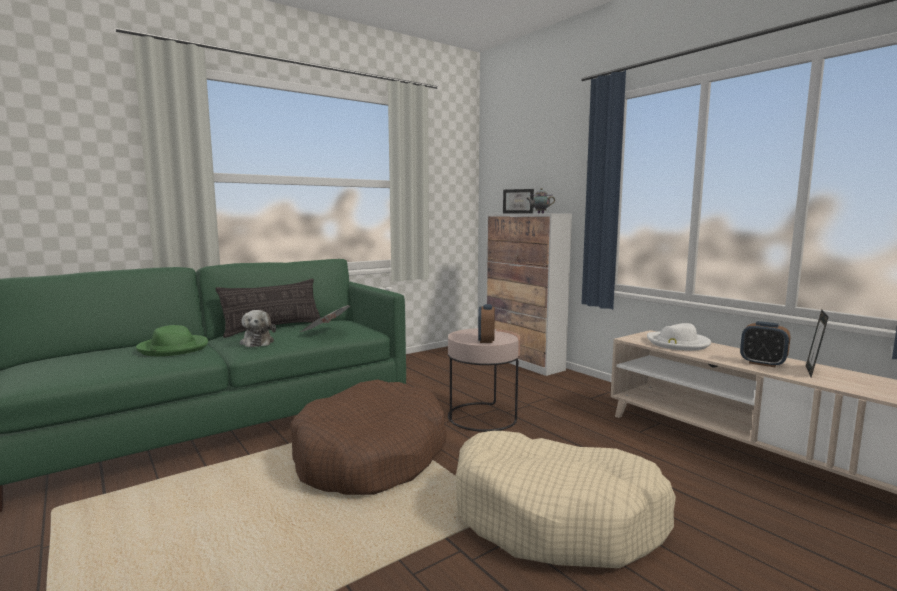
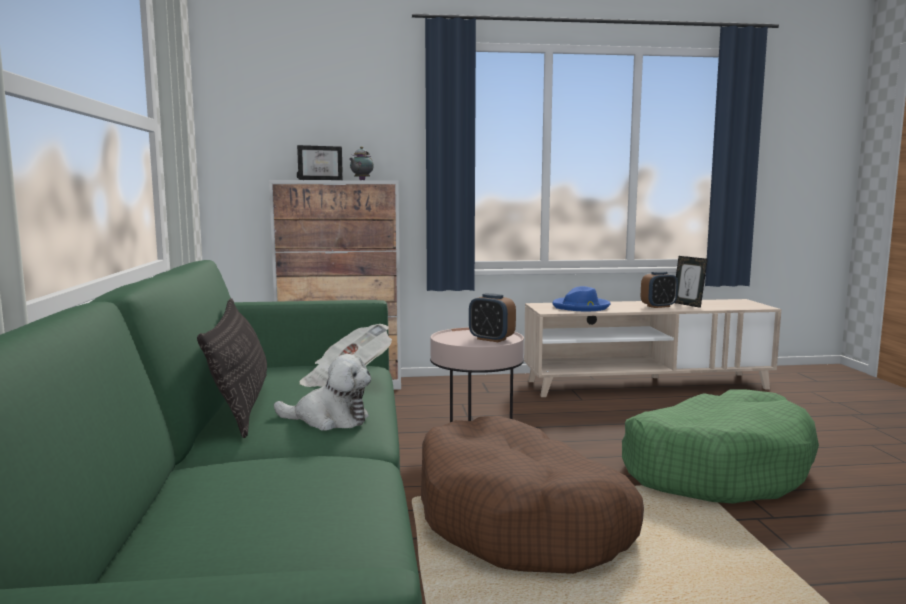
camera: 60 degrees left, 0 degrees up
(174, 348) = (268, 477): green hat -> none
(556, 517) = (715, 468): beige dog bed -> green dog bed
(677, 343) = (581, 307): white hat -> blue hat

